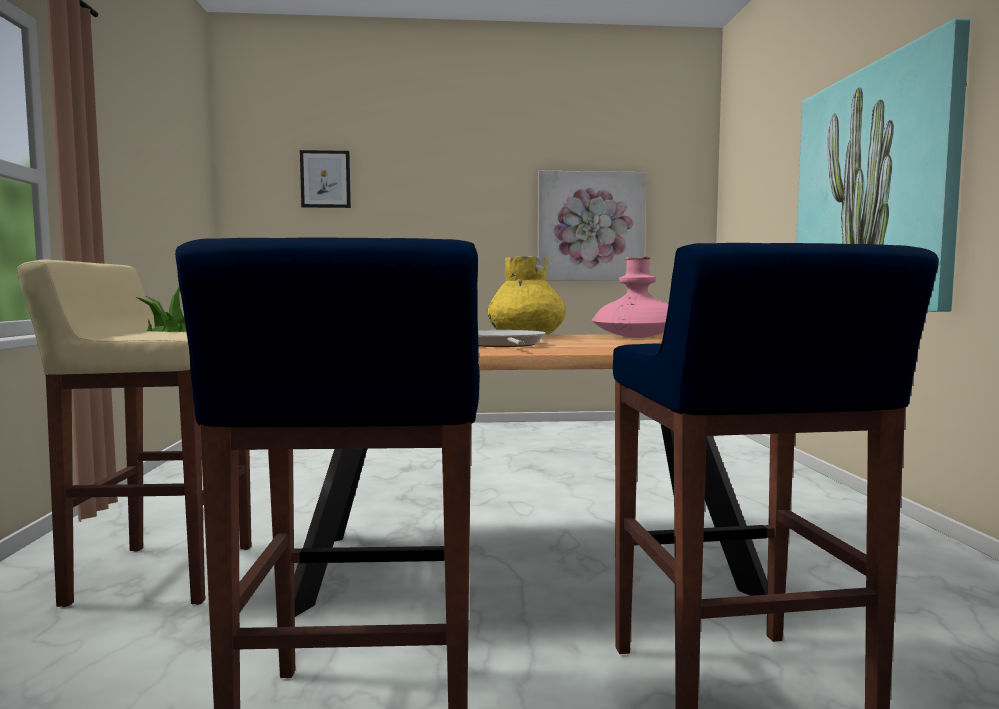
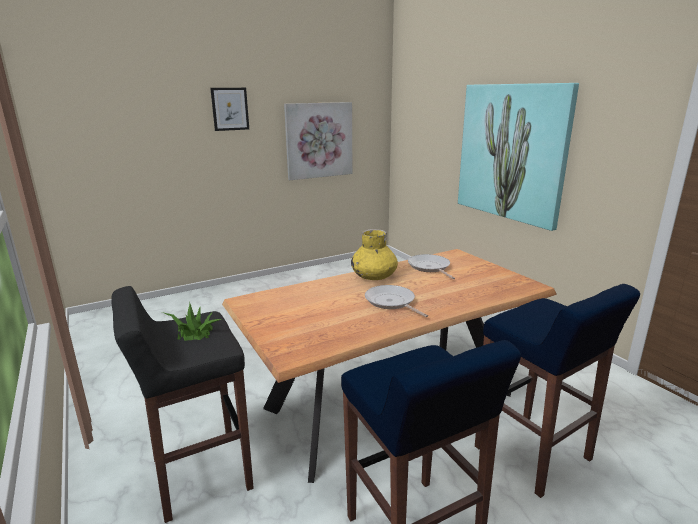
camera: 25 degrees left, 15 degrees up
(161, 574) = (199, 474): beige stool -> black stool
(325, 179) = (124, 116): picture -> picture (230, 109)
(636, 337) = (430, 267): pink vase -> frying pan

